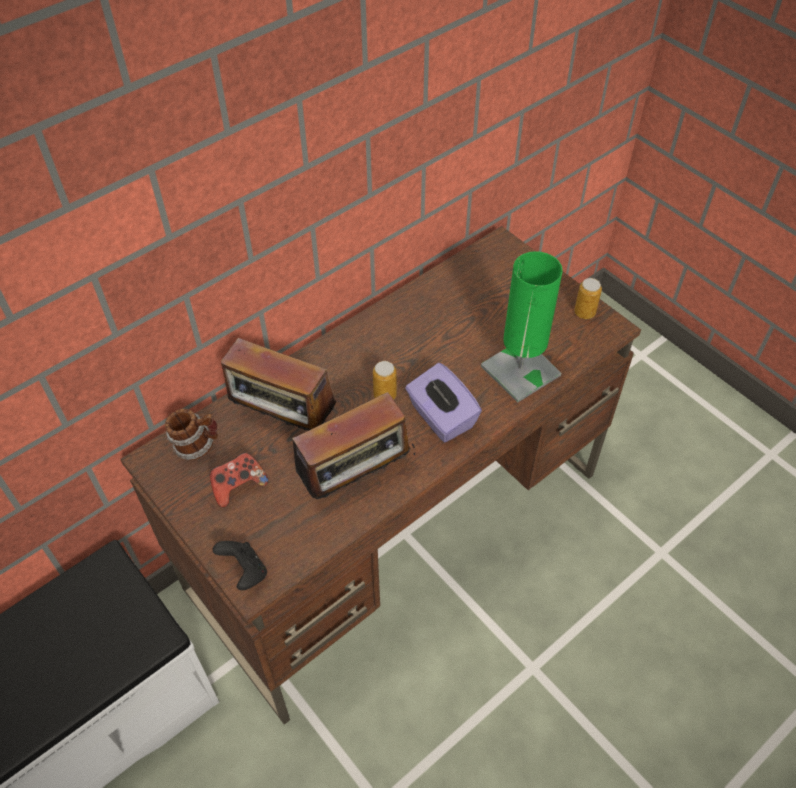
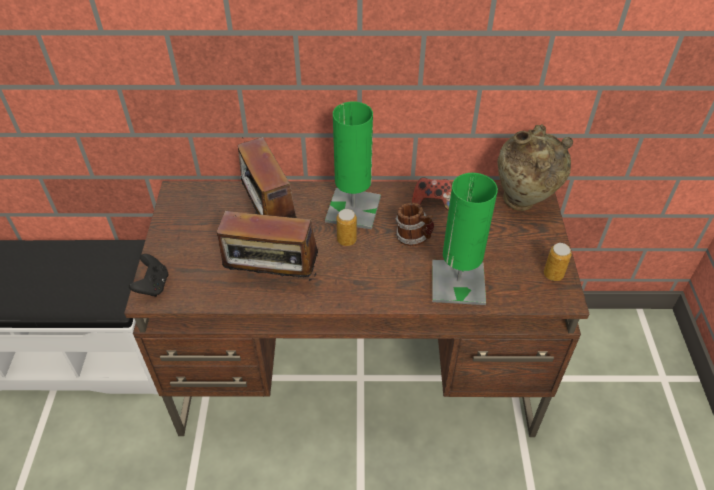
camera: 40 degrees right, 5 degrees down
(197, 446) = (207, 199): mug -> mug (414, 238)
(238, 486) = (203, 236): game controller -> game controller (432, 202)
(358, 361) = (353, 209): none -> green table lamp
(441, 417) = (368, 277): purple tissue box -> none
(499, 261) = (523, 203): none -> beige vase

